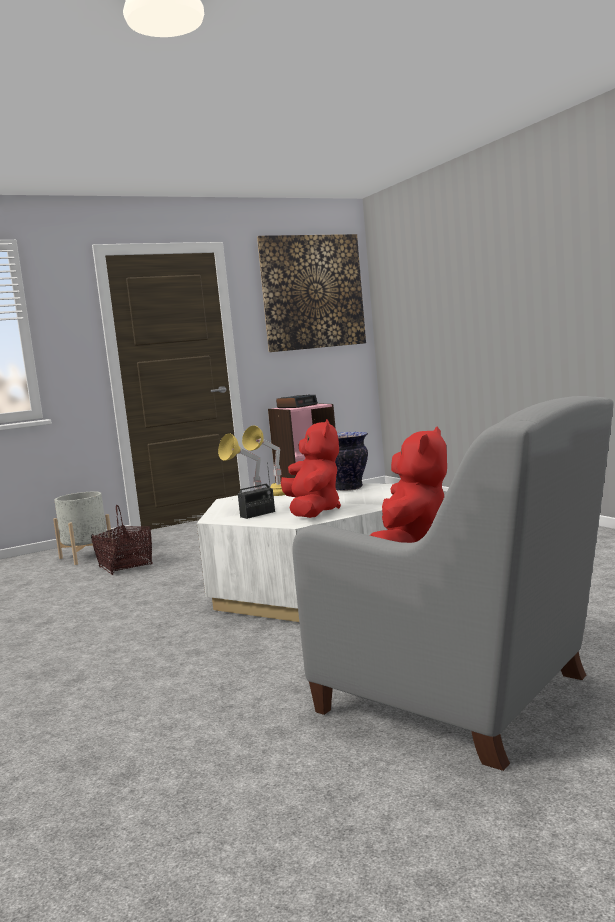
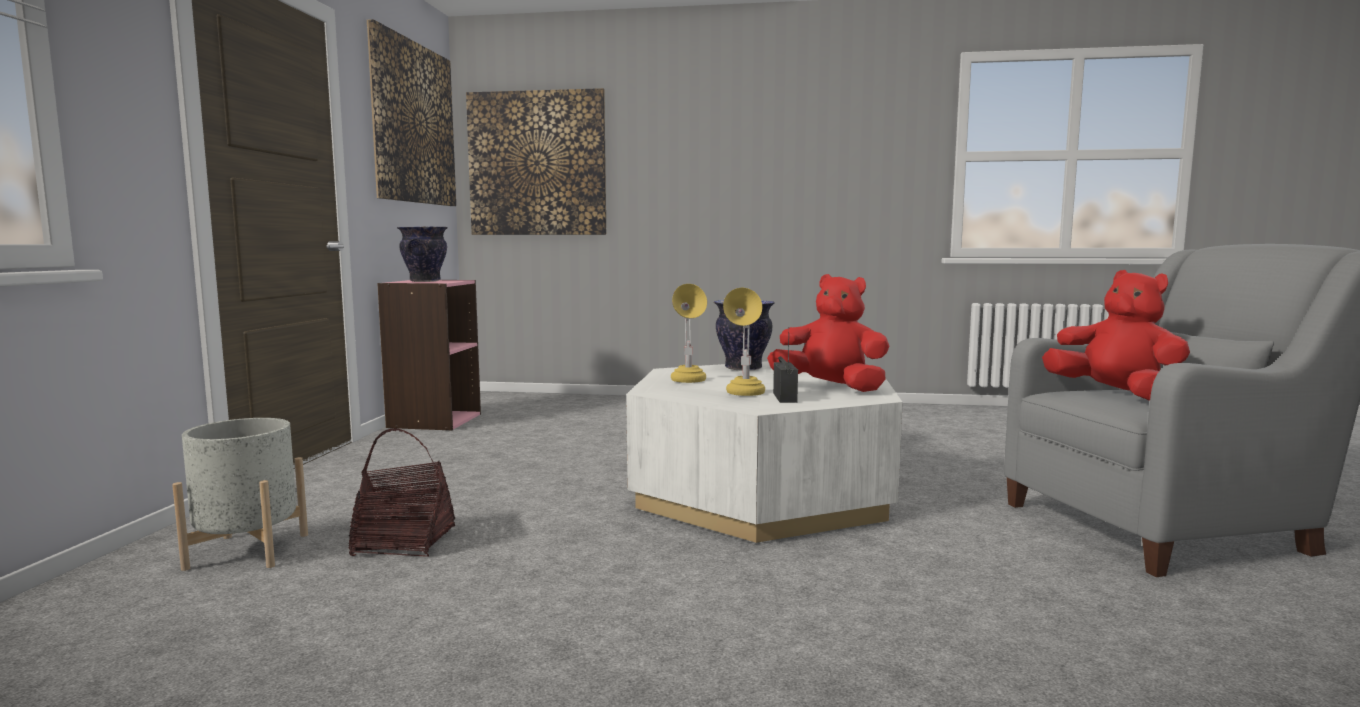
camera: 55 degrees left, 0 degrees up
(297, 406) = (424, 281): alarm clock -> vase
(408, 304) = (537, 164): none -> picture

